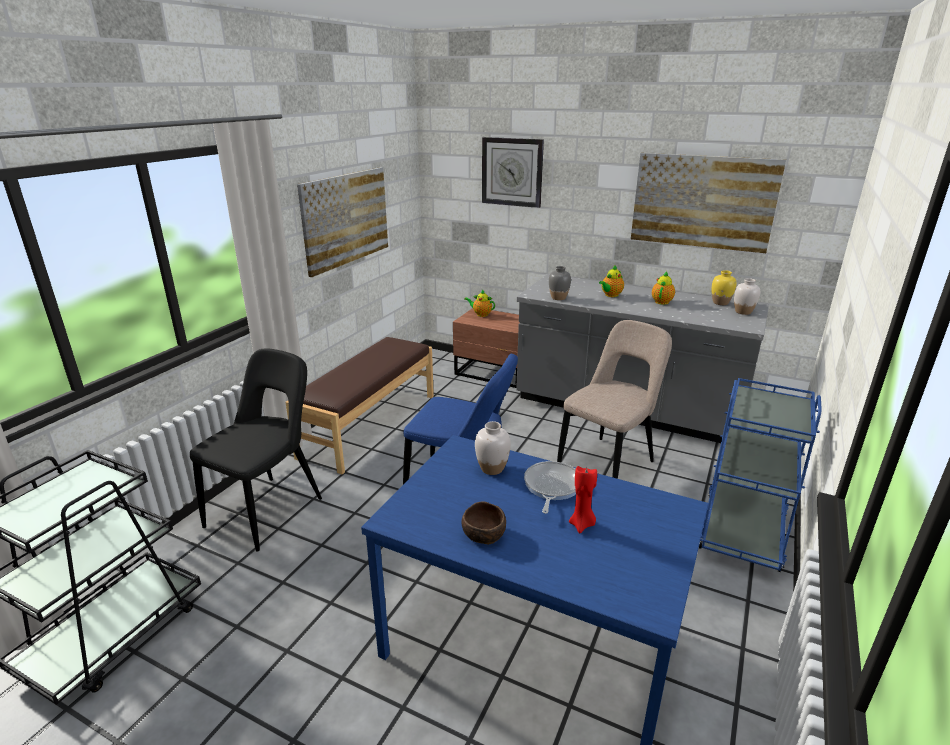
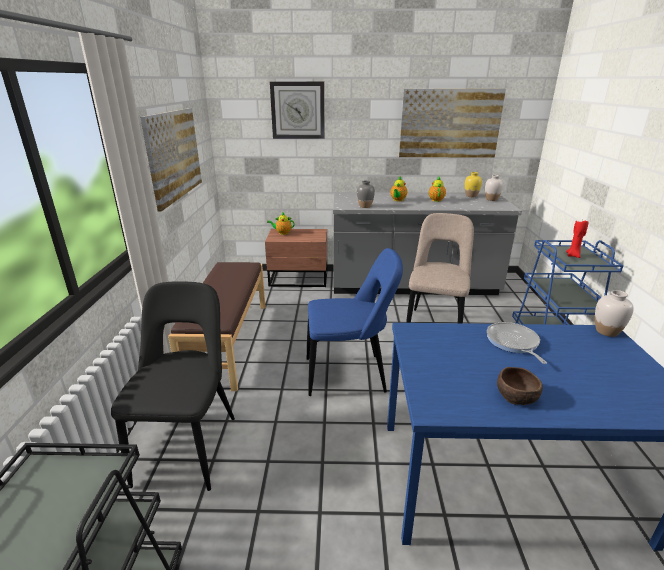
camera: 25 degrees left, 0 degrees up
(492, 468) = (455, 341): white vase -> white vase (606, 331)
(582, 524) = (569, 365): red candle -> red candle (573, 255)

